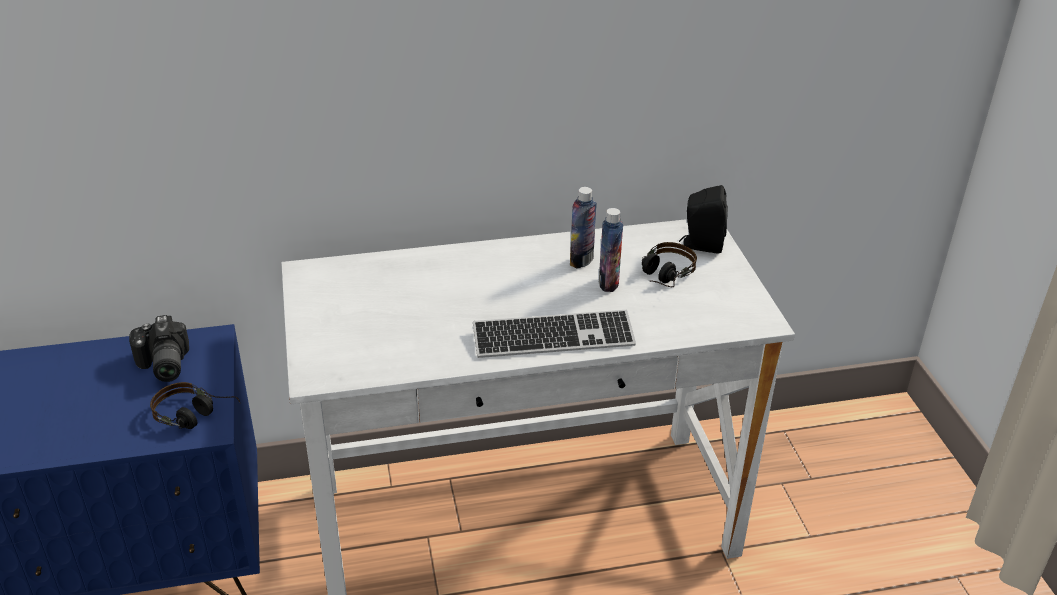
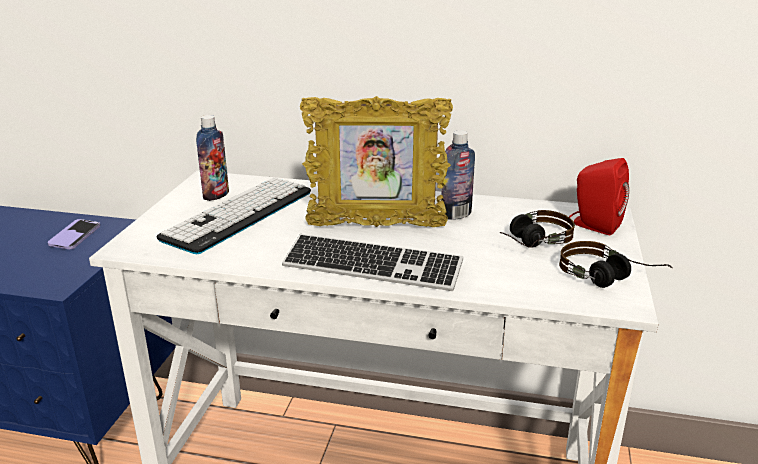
camera: 25 degrees right, 10 degrees down
(162, 365) = (75, 236): camera -> phone
(198, 417) = (58, 275): headphones -> headphones (609, 279)
(385, 310) = (239, 215): none -> keyboard
(522, 291) = (376, 226): none -> picture frame
(608, 283) = (468, 236): bottle -> bottle (216, 195)
(701, 245) = (593, 225): black speaker -> red speaker

